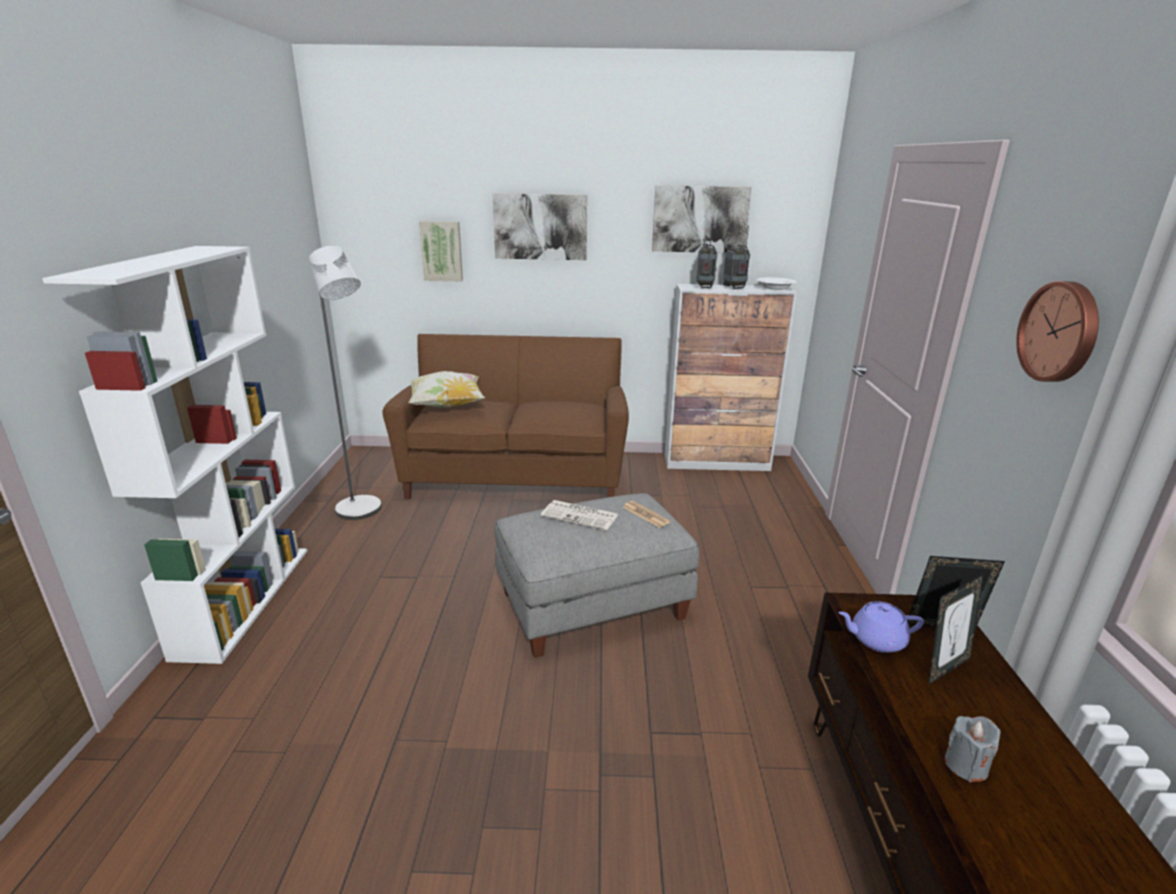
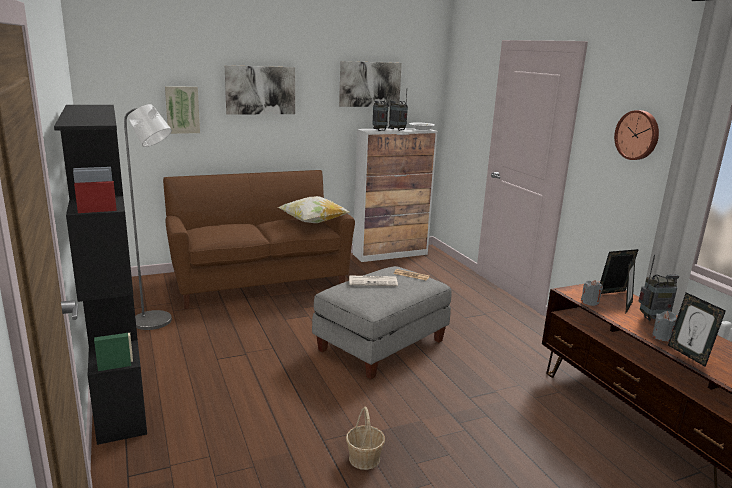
camera: 25 degrees left, 5 degrees down
(244, 599) = (119, 394): white bookcase -> black bookcase
(421, 791) = (364, 458): none -> basket
(447, 406) = (212, 229): pillow -> pillow (313, 222)
(876, 640) = (590, 302): purple teapot -> grey candle
(982, 713) = (653, 319): none -> radio
(992, 834) = (688, 355): none -> picture frame

